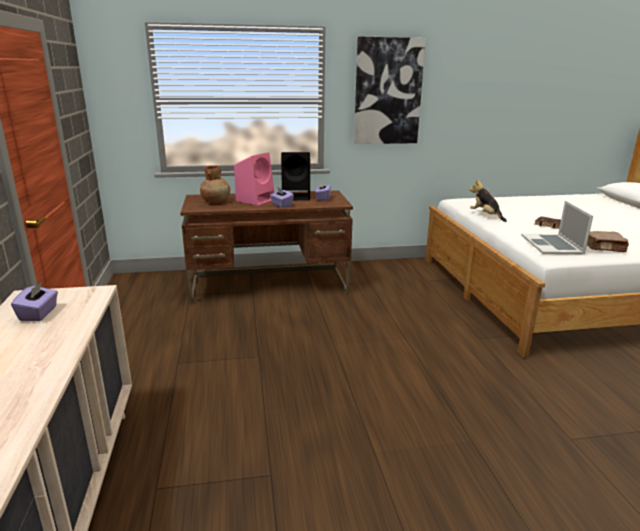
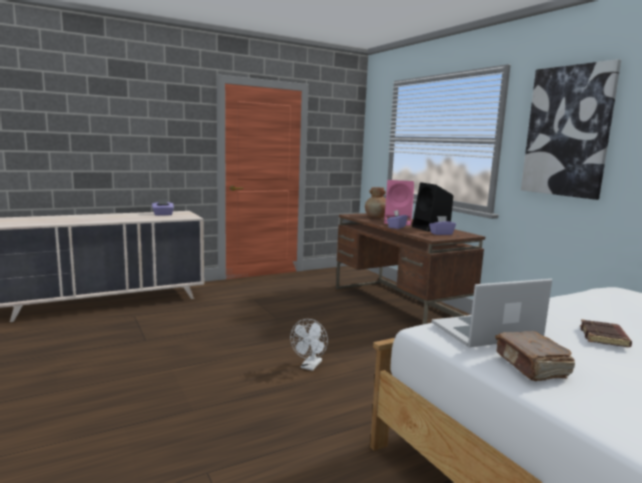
camera: 70 degrees right, 10 degrees down
(392, 358) = (310, 366): none -> white fan
(485, 216) = (565, 301): plush toy -> none

